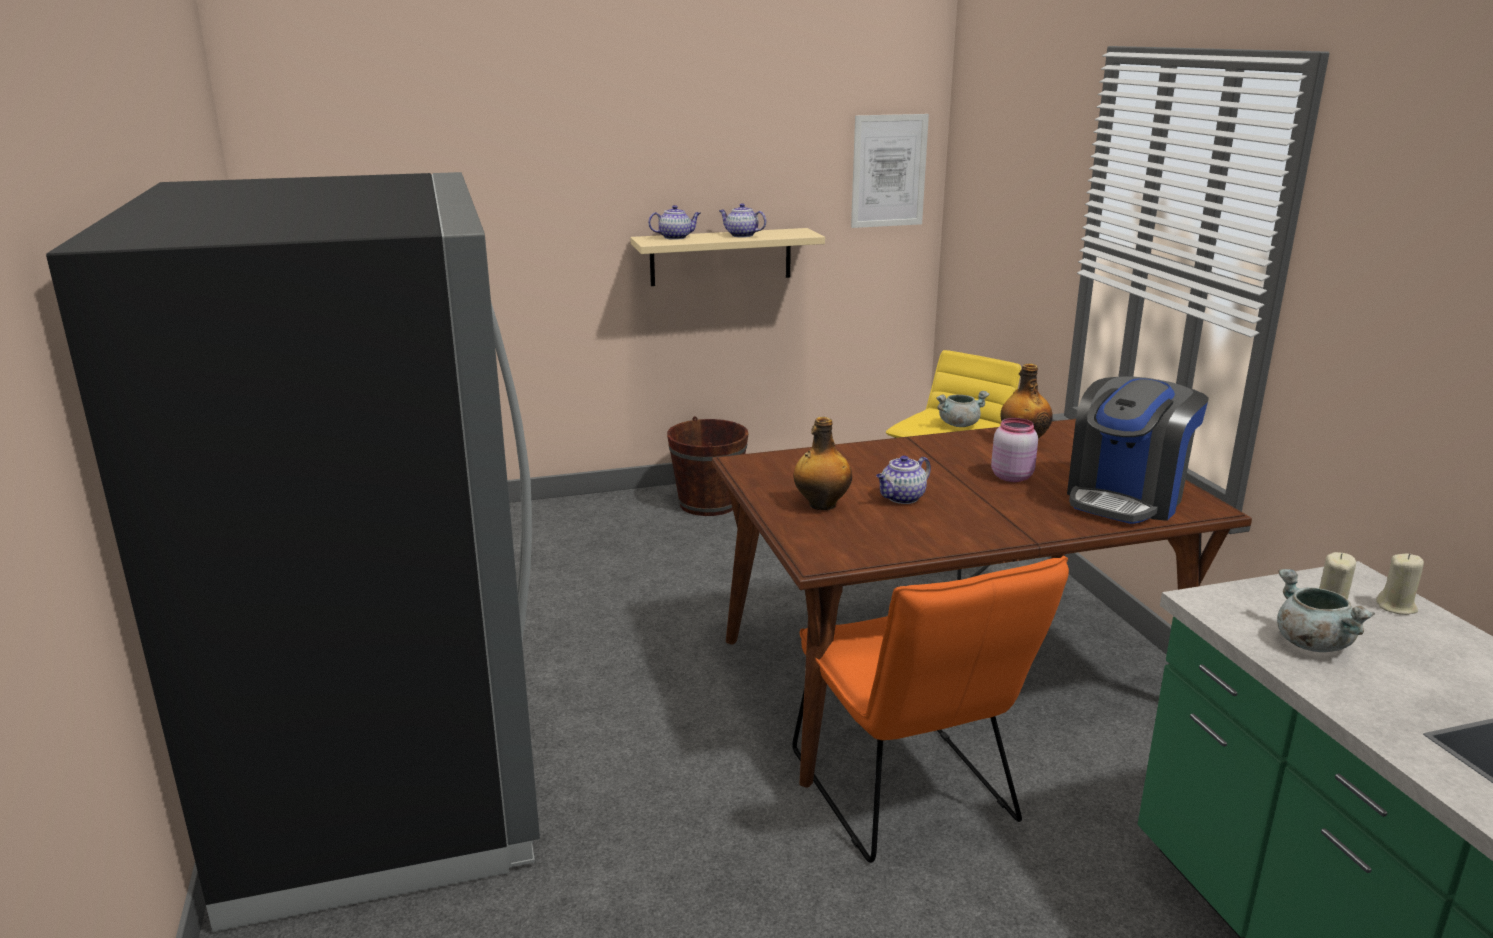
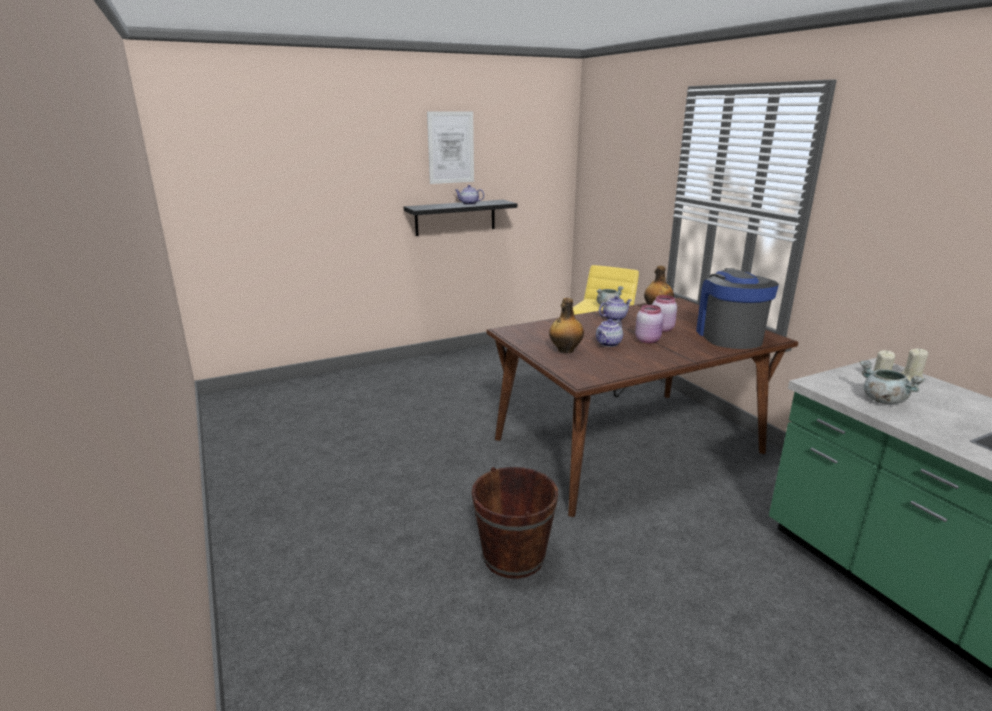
camera: 10 degrees left, 0 degrees up
(389, 771) = (314, 536): black fridge -> none
(675, 237) = (431, 206): teapot -> teapot (614, 318)
(708, 504) = (455, 363): brown bucket -> brown bucket (514, 557)
(721, 257) = (455, 217): beige shelf -> black shelf
(889, 171) = (546, 166): picture -> picture (451, 147)
(909, 796) = (632, 515): orange chair -> none
(975, 496) = (648, 340): none -> pink jar
(1126, 498) = (729, 336): coffee machine -> coffee machine turned 150 degrees clockwise

